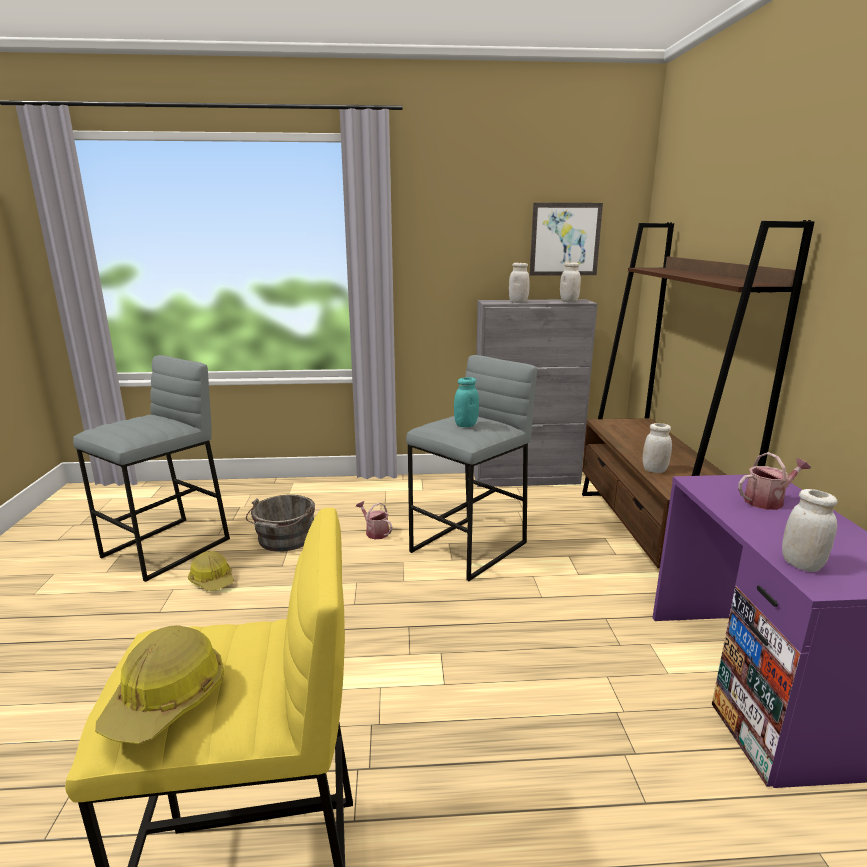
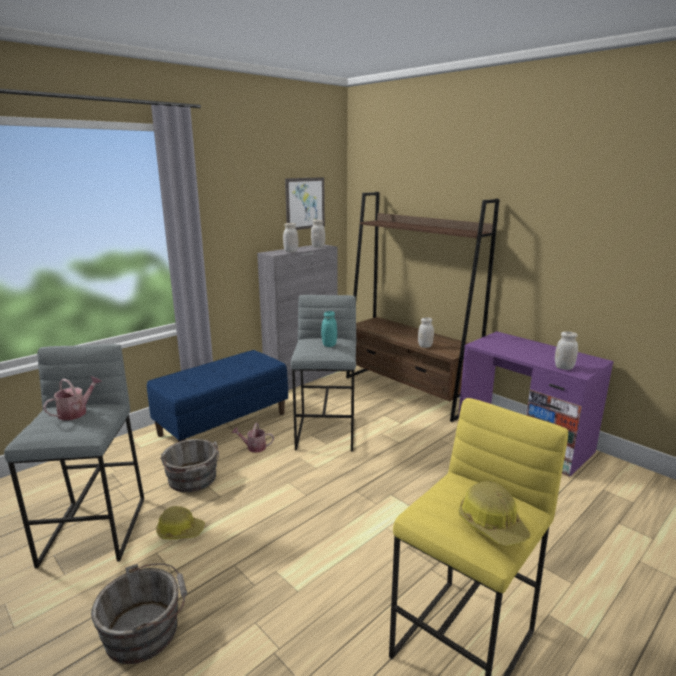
camera: 40 degrees left, 0 degrees up
(80, 649) = (146, 630): none -> grey bucket
(381, 498) = (223, 423): none -> blue bench
(767, 501) = (514, 345): watering can -> watering can (76, 412)

